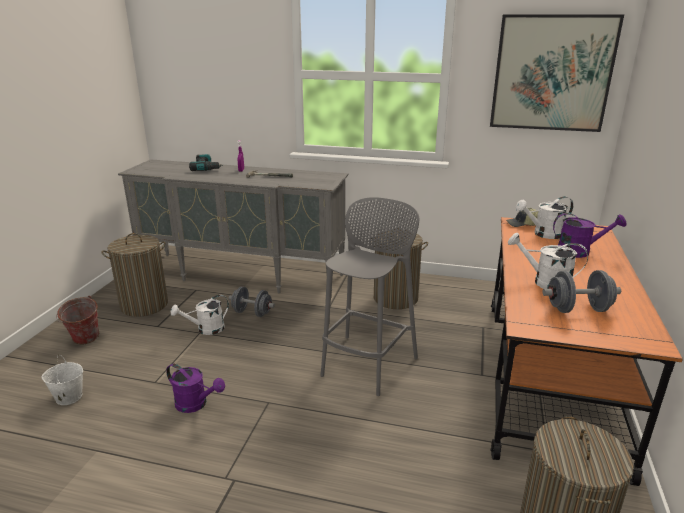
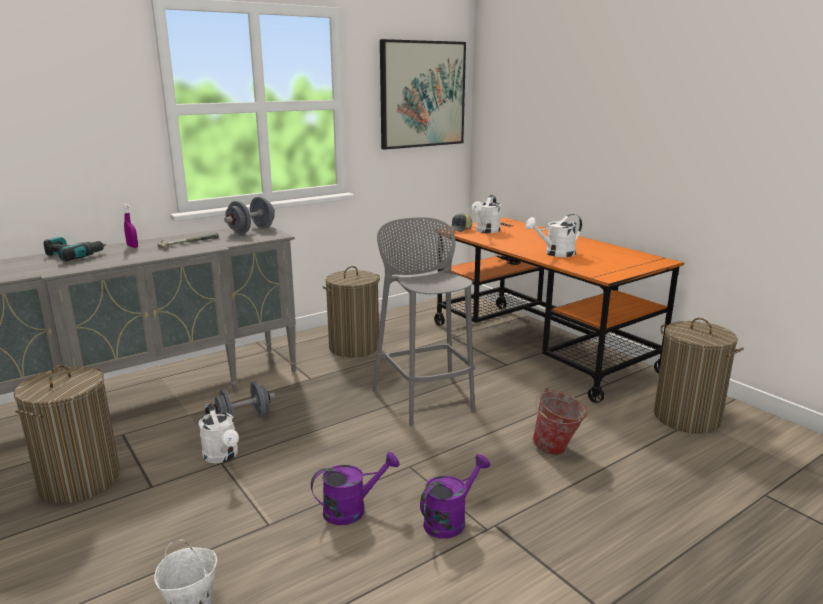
camera: 50 degrees left, 5 degrees down
(84, 341) = (73, 557): bucket -> bucket (557, 449)
(206, 329) = (223, 456): white watering can -> white watering can turned 45 degrees counterclockwise
(577, 309) = (601, 260): grey dumbbell -> grey dumbbell (251, 230)
(579, 252) = (528, 234): purple watering can -> purple watering can (450, 520)

